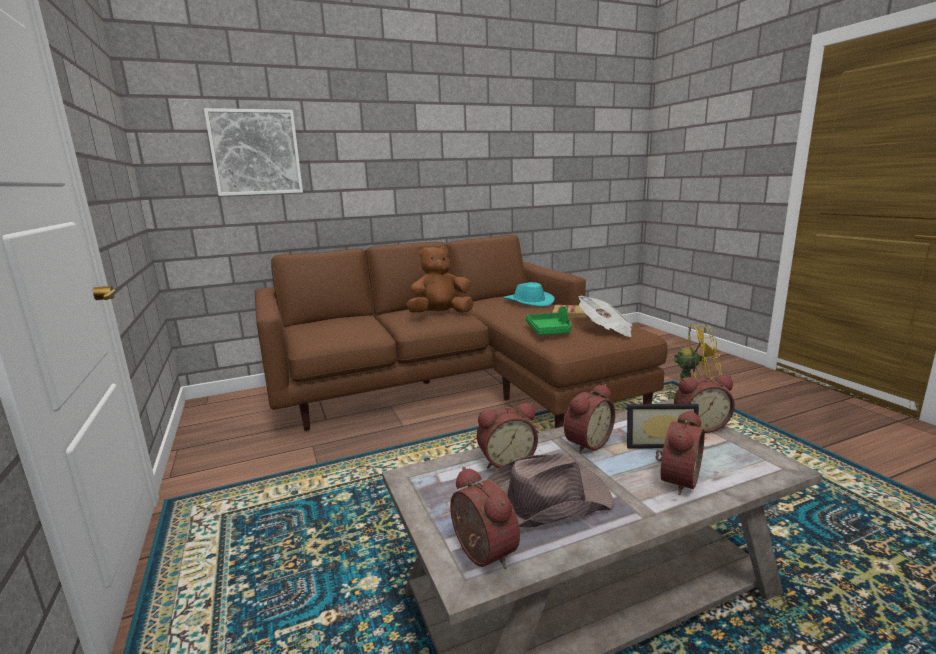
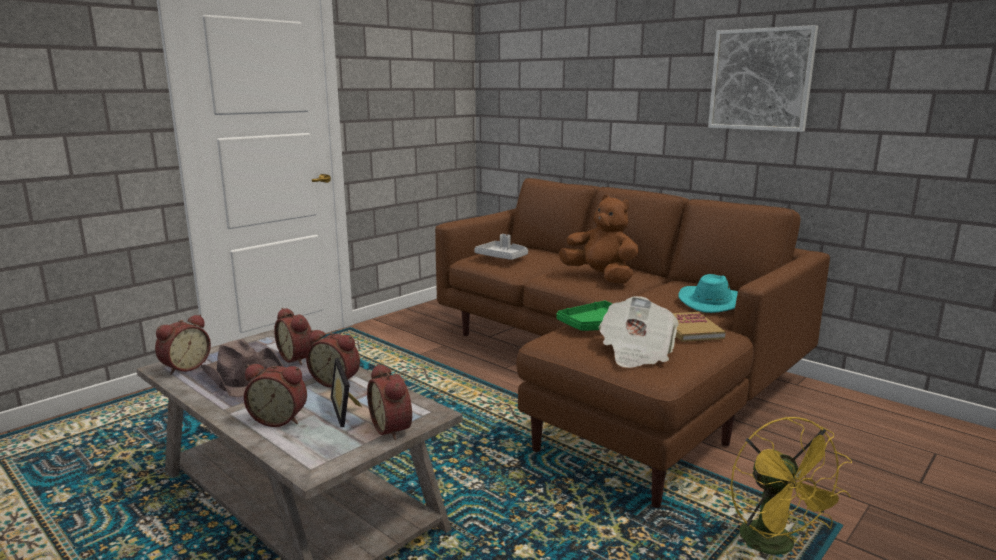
camera: 65 degrees right, 0 degrees up
(255, 152) = (546, 79): picture -> picture (761, 79)
(335, 331) = (502, 257): none -> grey tray

